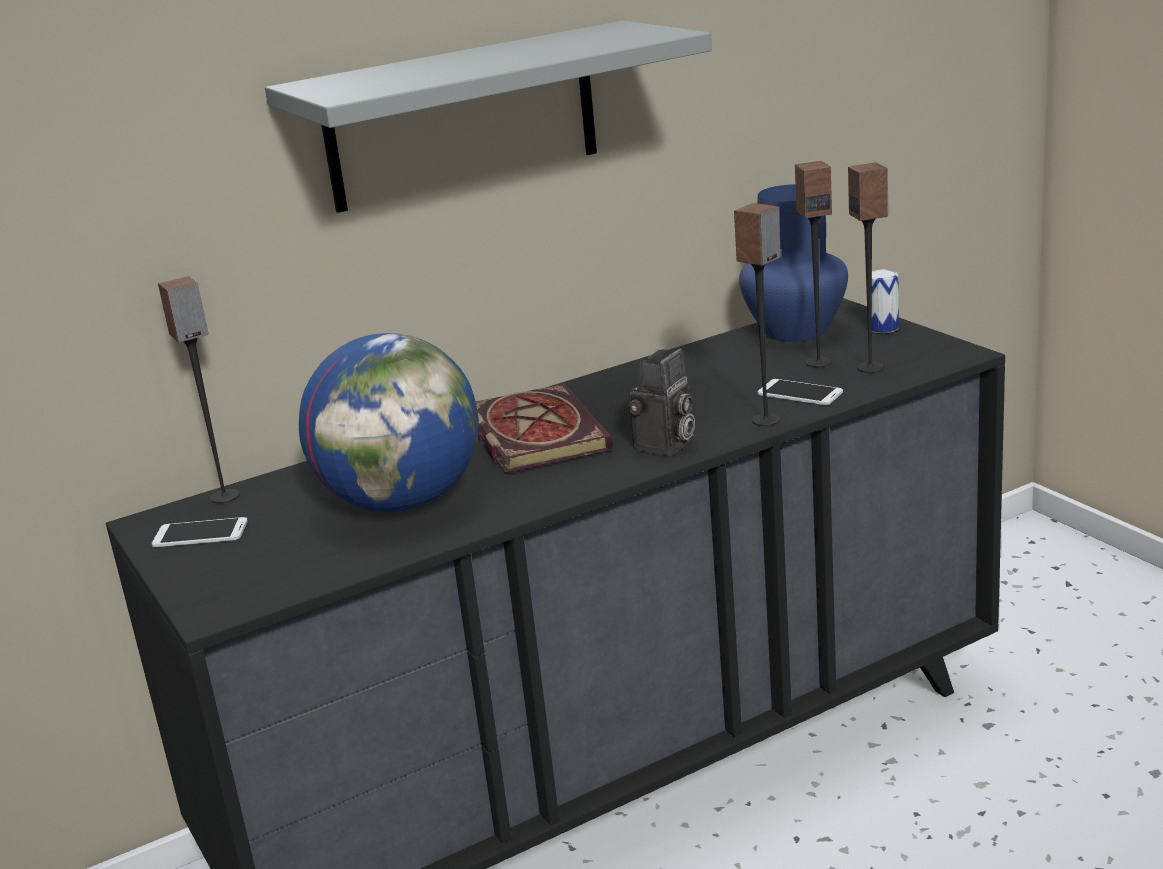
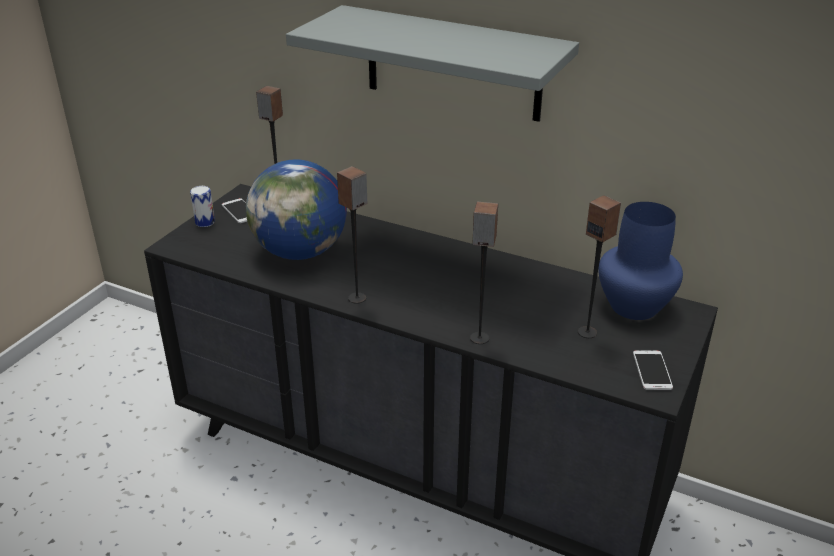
camera: 55 degrees right, 10 degrees up
(533, 434) = (404, 261): book -> none
(665, 446) = (417, 312): camera -> none
(800, 393) = (530, 339): phone -> phone (652, 370)
(870, 367) = (596, 357): speaker -> speaker (357, 298)
(883, 328) = (674, 343): can -> can (205, 222)

